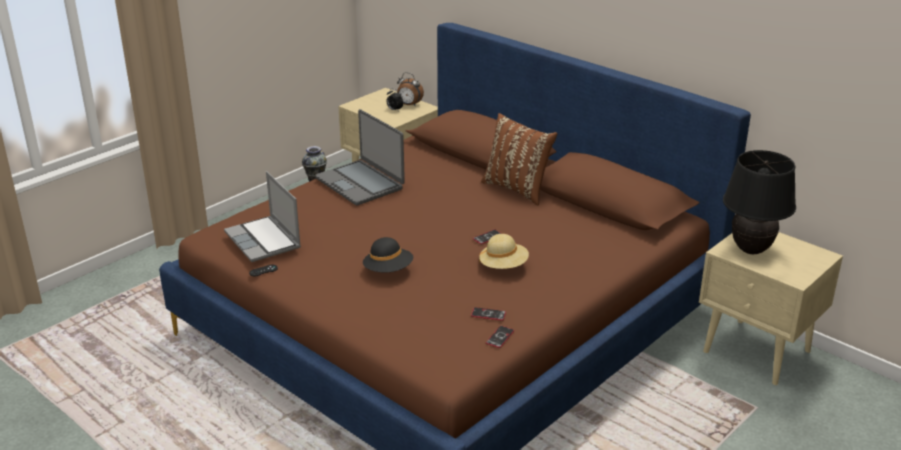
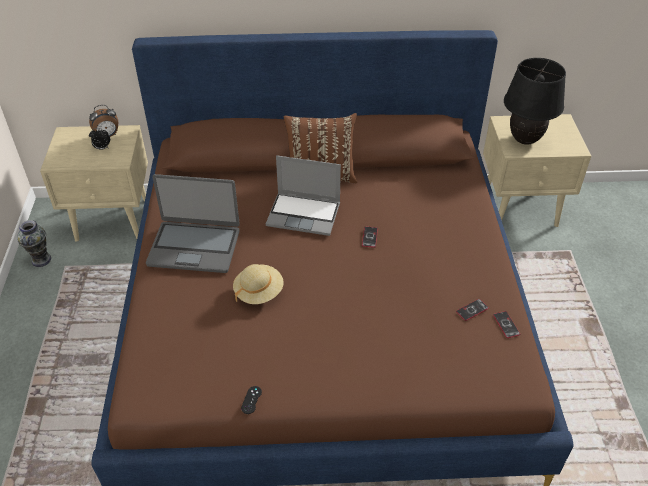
camera: 45 degrees left, 15 degrees up
(264, 241) = (208, 368): laptop -> laptop (304, 214)
(388, 270) = (347, 321): black hat -> none
(503, 266) = (417, 257): beige hat -> beige hat (259, 292)

